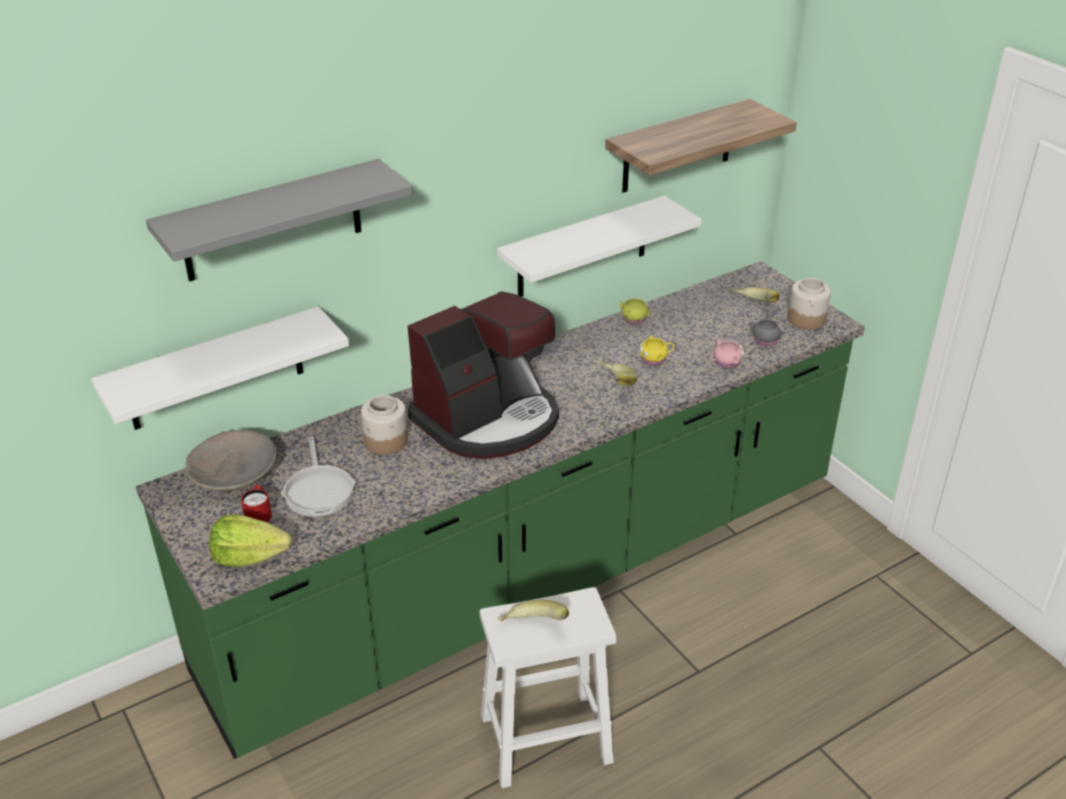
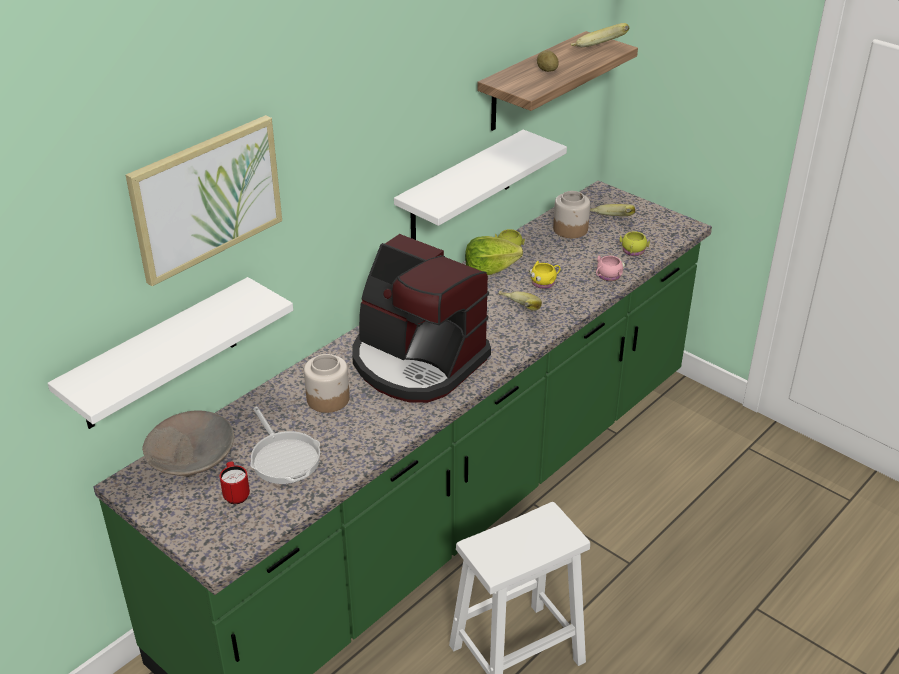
camera: 15 degrees left, 0 degrees up
(249, 557) = (243, 534): lettuce -> lettuce (490, 270)
(272, 221) = (206, 197): grey shelf -> picture
(488, 419) = (417, 362): coffee machine -> coffee machine turned 90 degrees clockwise
(533, 628) = (512, 550): banana -> banana (598, 51)
(684, 135) = (547, 70): none -> potato
(764, 341) = (633, 252): grey mug -> yellow mug
(806, 319) = (660, 227): jar -> jar (570, 229)

